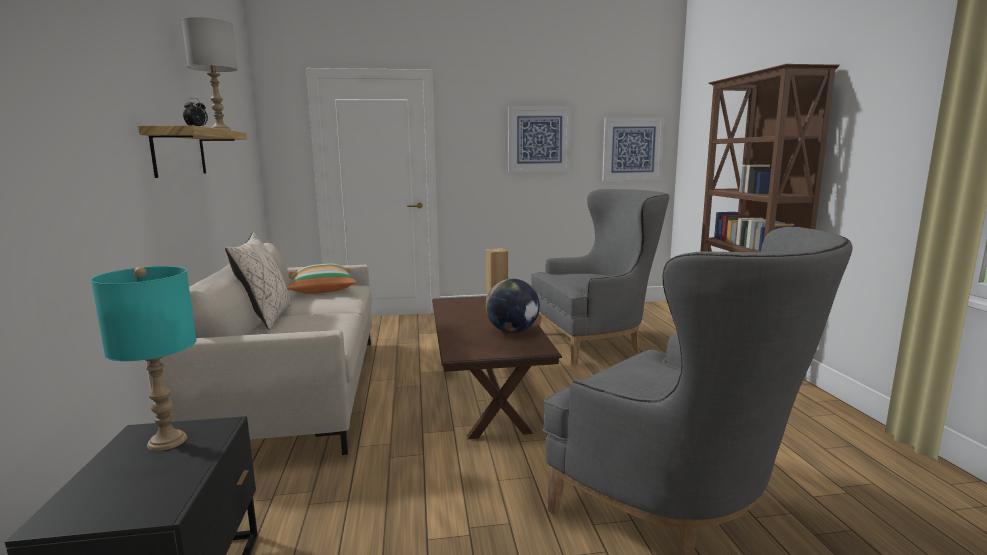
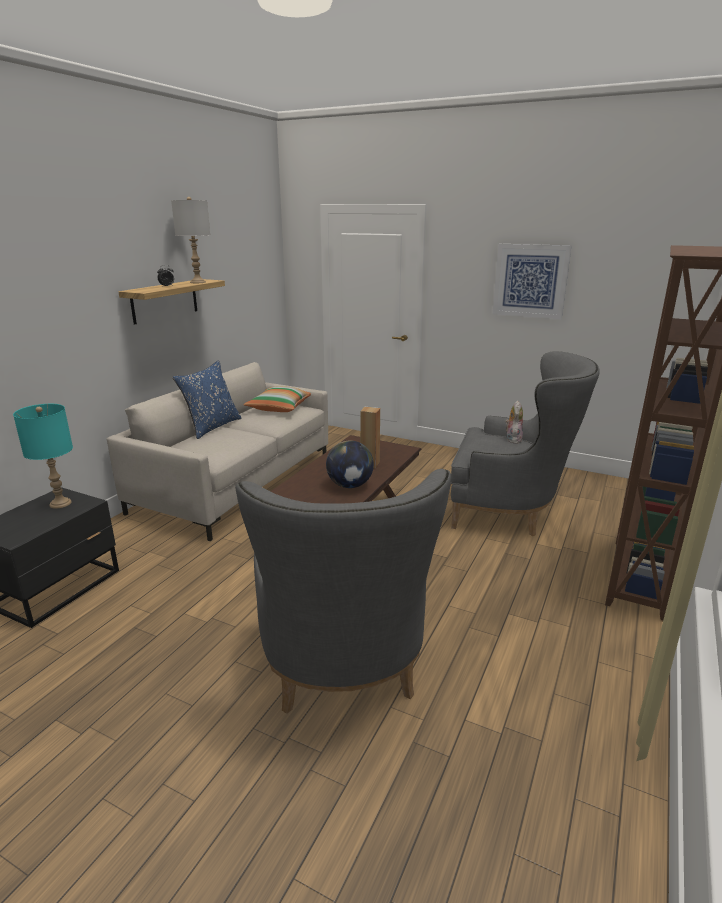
camera: 35 degrees right, 10 degrees up
(265, 318) = (211, 427): beige pillow -> blue pillow
(584, 273) = (512, 439): none -> plush toy
(632, 149) = (647, 300): picture -> none

